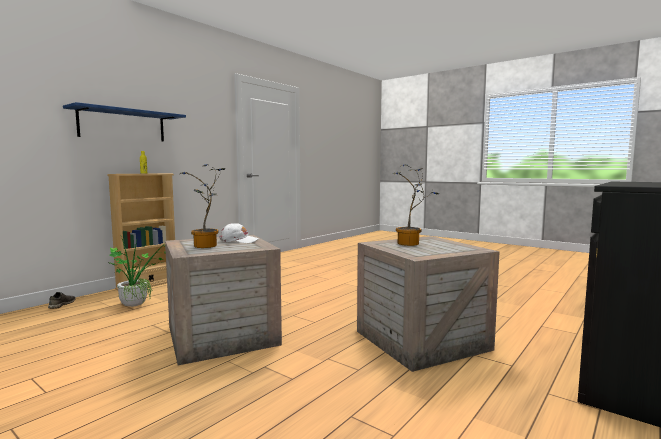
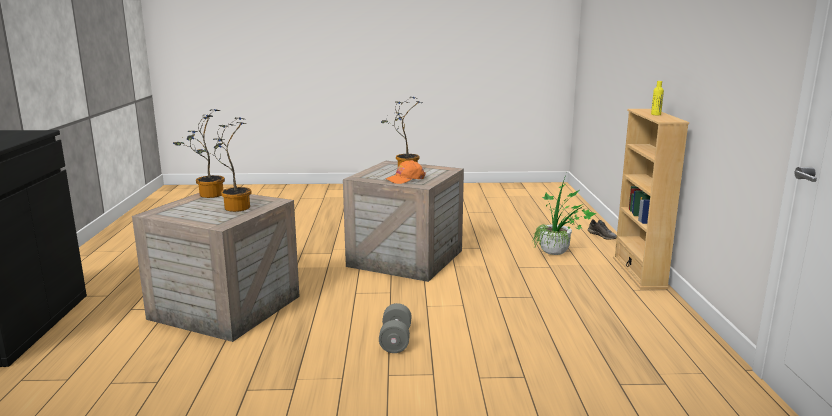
camera: 140 degrees right, 10 degrees up
(123, 125) = (678, 41): blue shelf -> none
(239, 241) = (405, 179): white cap -> orange cap
(338, 295) = (395, 340): none -> grey dumbbell
(424, 255) = (207, 195): none -> potted plant

